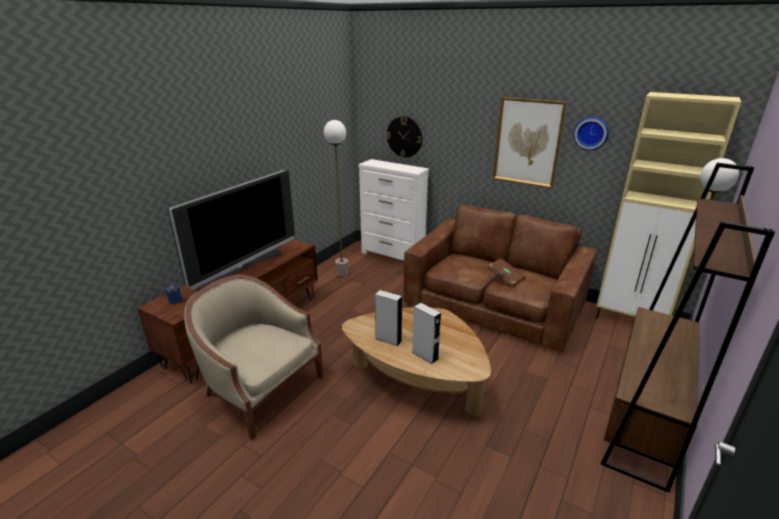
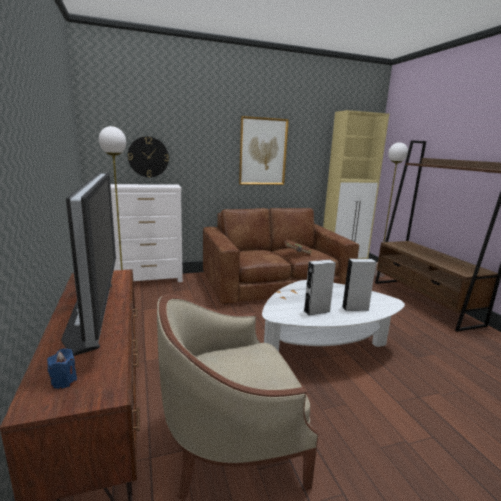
camera: 50 degrees left, 10 degrees down
(417, 382) = (323, 348): brown coffee table -> white coffee table
(591, 133) = (304, 141): wall clock -> none

